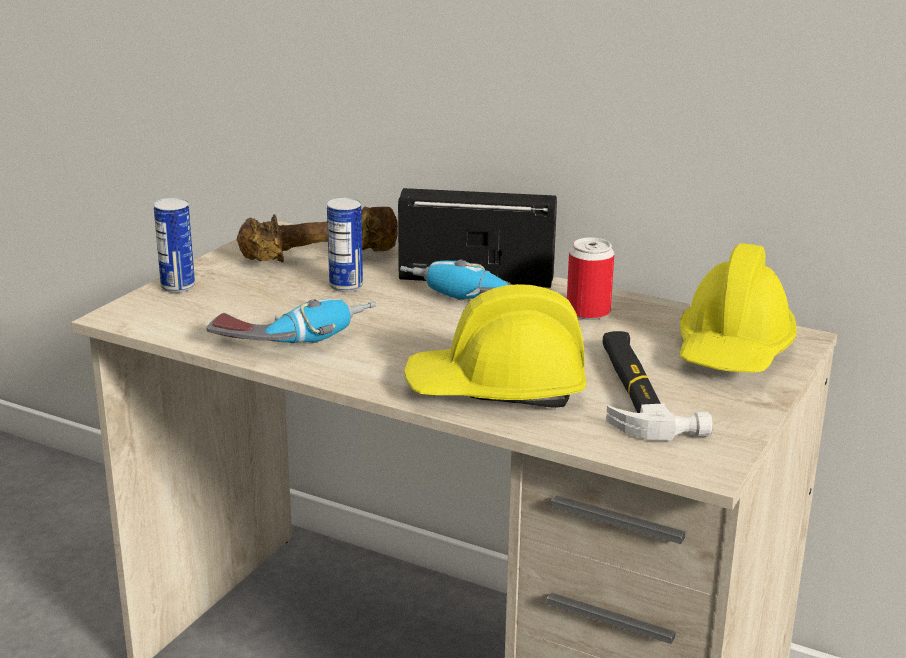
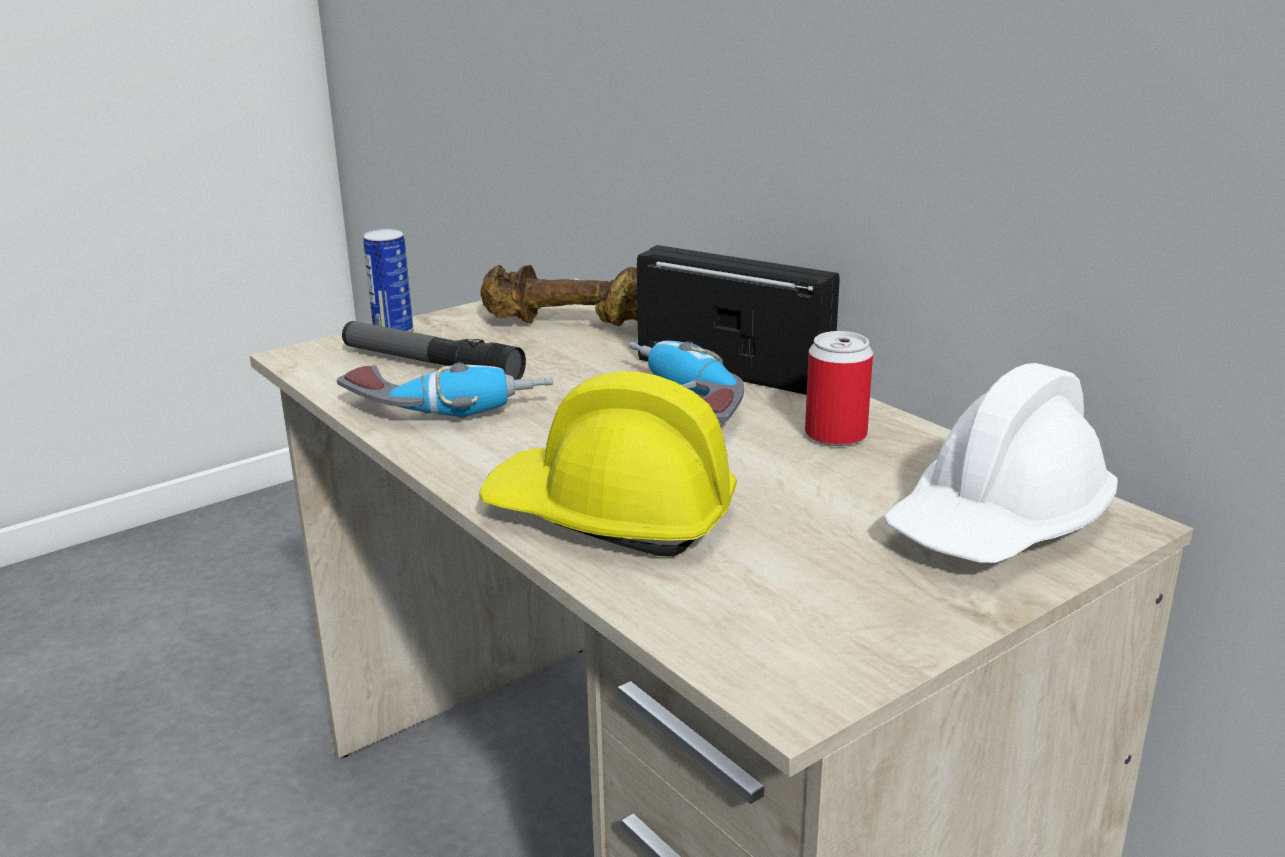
camera: 25 degrees right, 0 degrees up
(242, 307) = (431, 366): none -> flashlight
(346, 286) = (570, 359): can -> none
(639, 391) = (801, 556): hammer -> none
(734, 350) = (999, 524): yellow hard hat -> white hard hat

